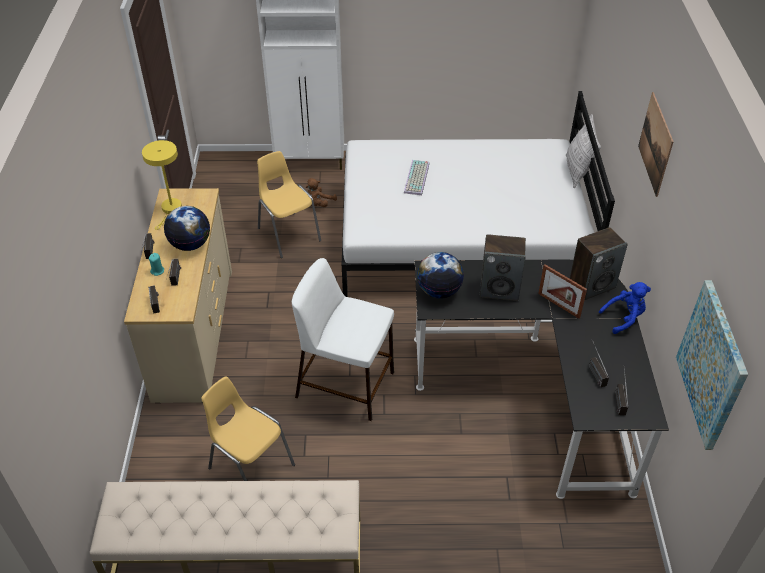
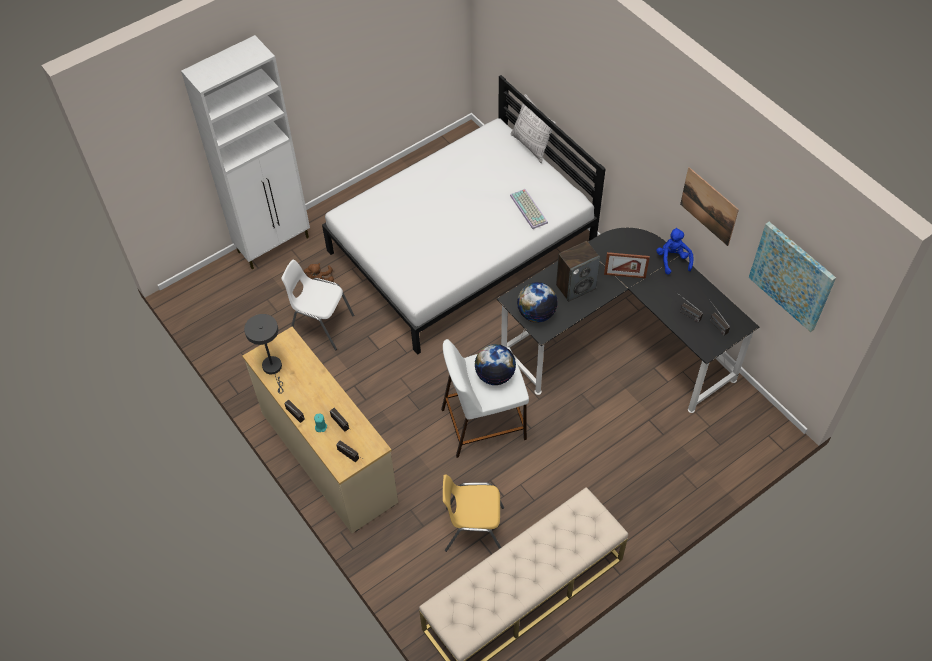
camera: 35 degrees left, 10 degrees up
(170, 210) = (273, 369): yellow table lamp -> grey table lamp
(190, 244) = (323, 389): globe -> globe (495, 375)
(288, 234) = (321, 325): yellow chair -> white chair
(417, 178) = (416, 220): keyboard -> keyboard (529, 209)
(592, 285) = (632, 246): speaker -> none
(624, 318) = (673, 260): blue plush toy -> blue plush toy turned 45 degrees counterclockwise
(655, 144) = (648, 125): picture -> picture (709, 206)

